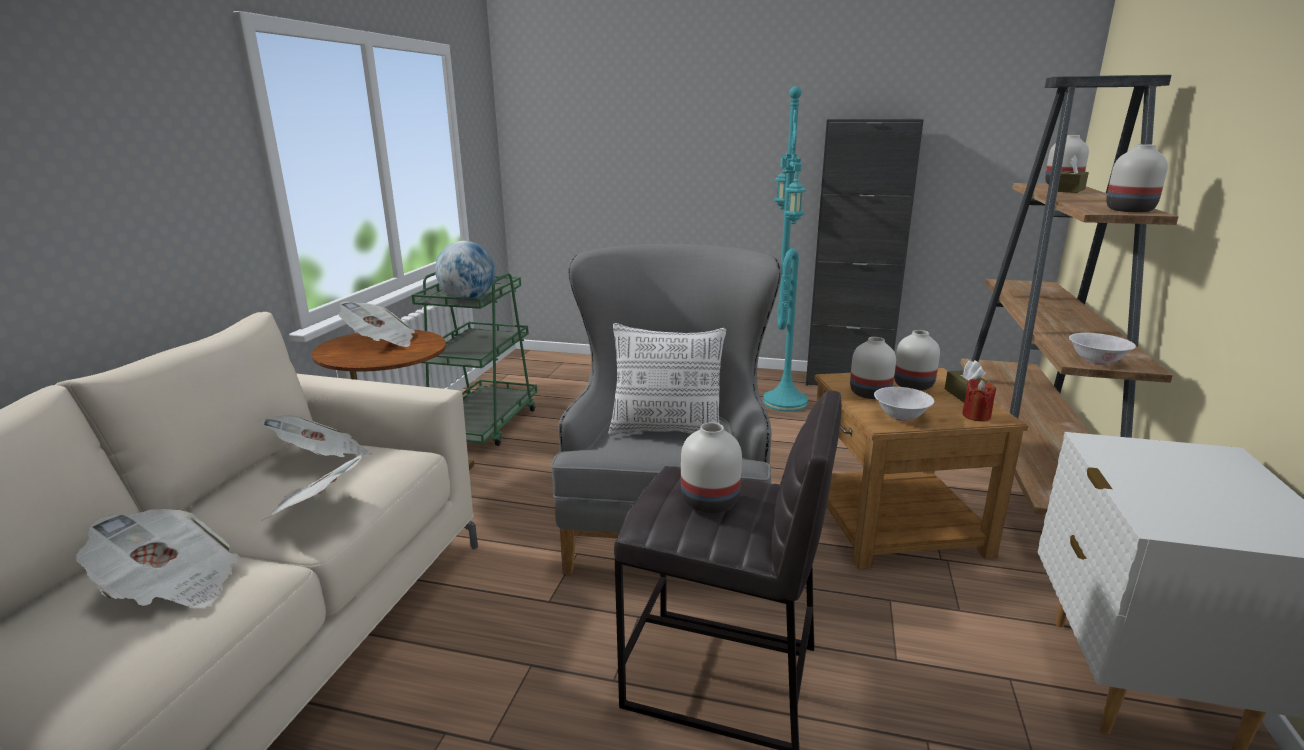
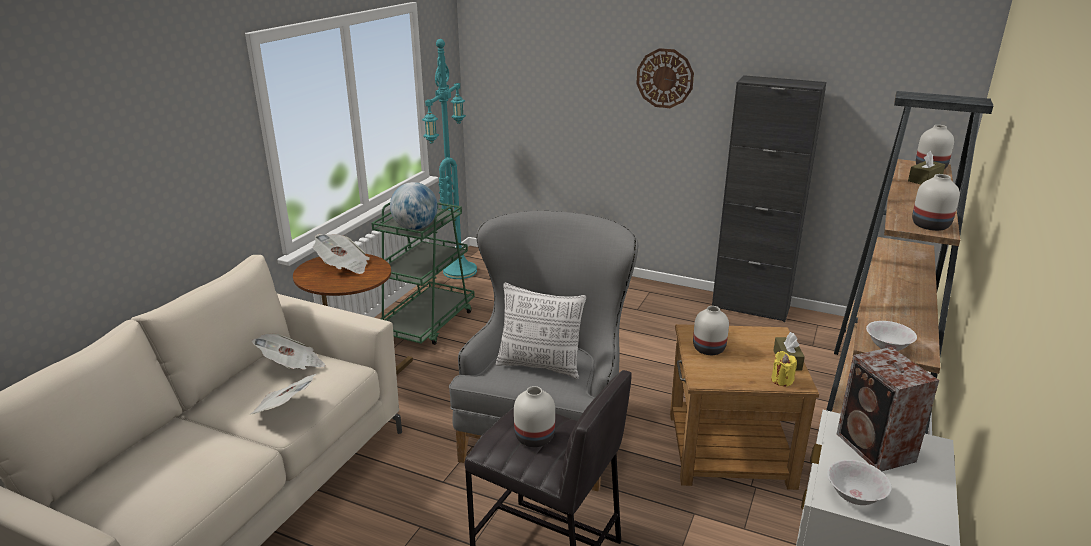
camera: 10 degrees right, 5 degrees up
(172, 586) = (196, 454): newspaper -> none
(738, 130) = (665, 78): none -> wall clock
(781, 401) = (683, 323): turquoise floor lamp -> turquoise floor lamp (458, 270)
(901, 416) = (720, 374): white bowl -> white bowl (855, 496)
(914, 386) = (749, 344): white vase -> none
(976, 416) = (782, 380): red candle -> yellow candle
(1166, 465) = (876, 449): none -> speaker

